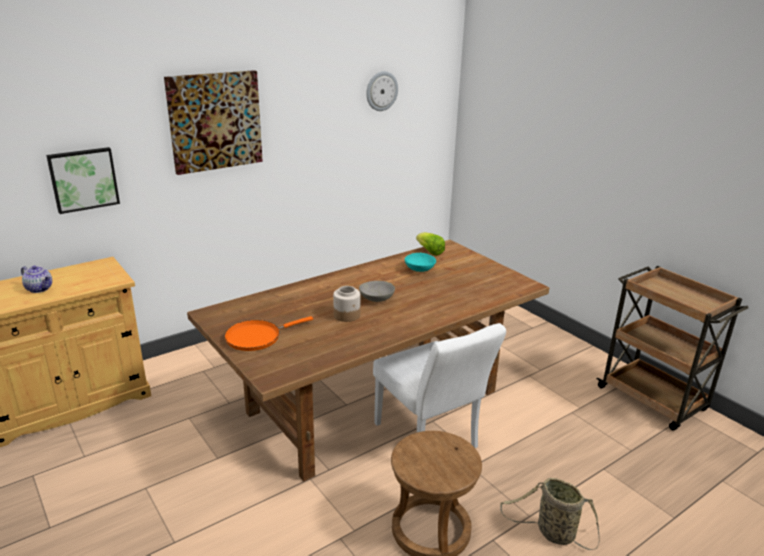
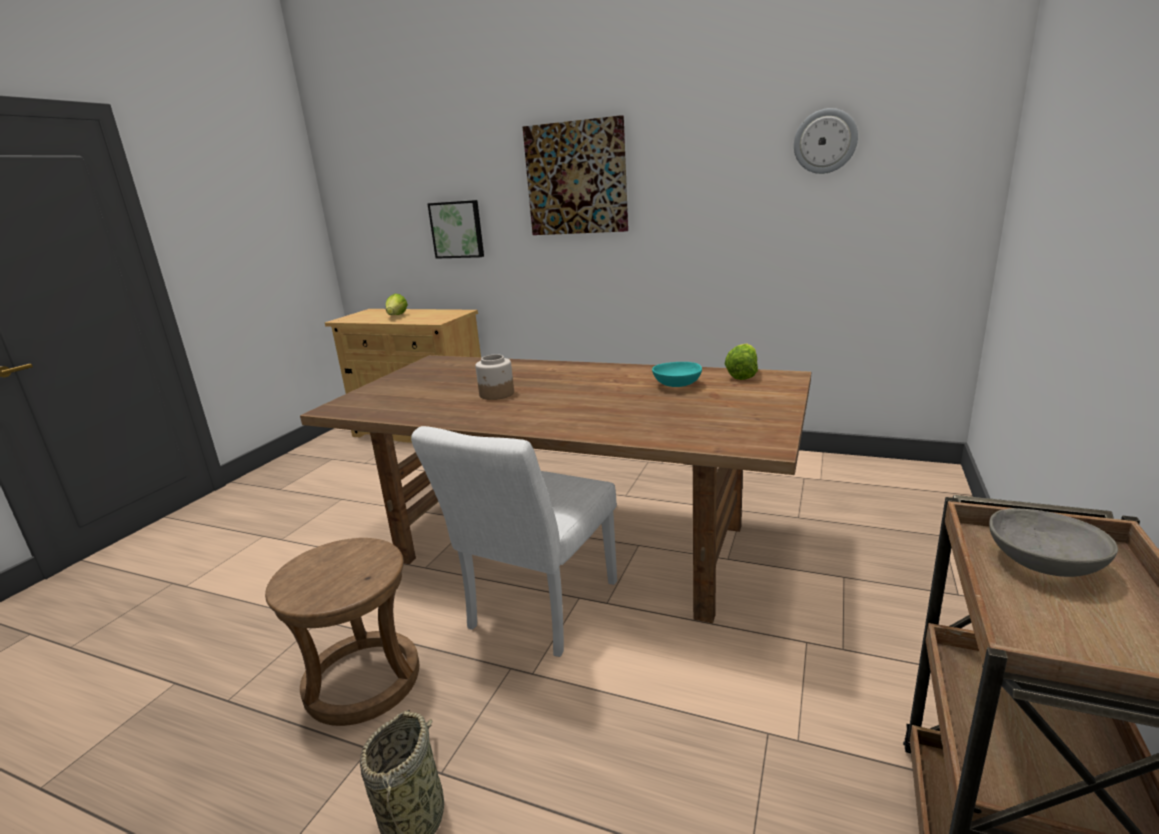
camera: 60 degrees right, 5 degrees down
(40, 289) = (397, 316): teapot -> lettuce
(257, 337) = (406, 383): orange frying pan -> none
(376, 299) = (556, 392): grey bowl -> grey bowl (1042, 565)

